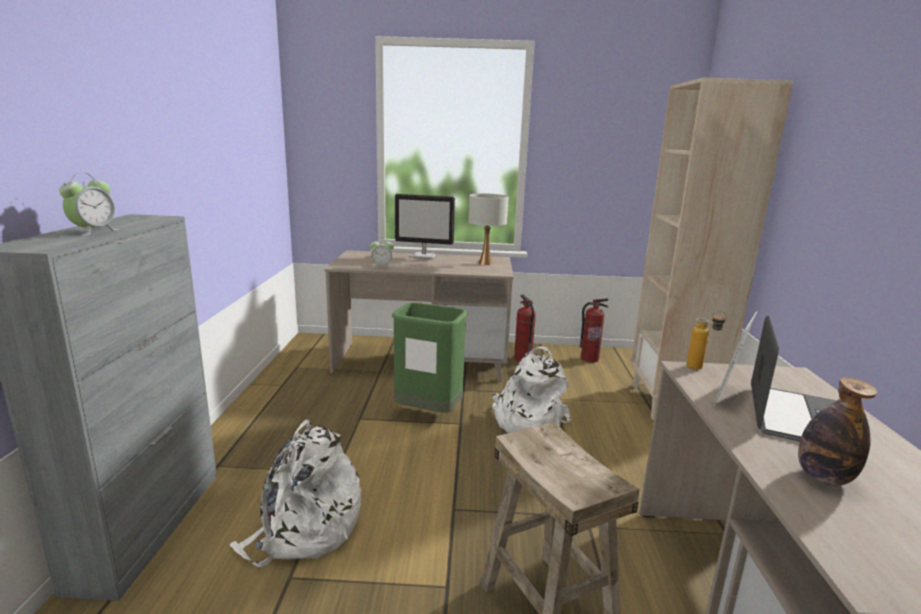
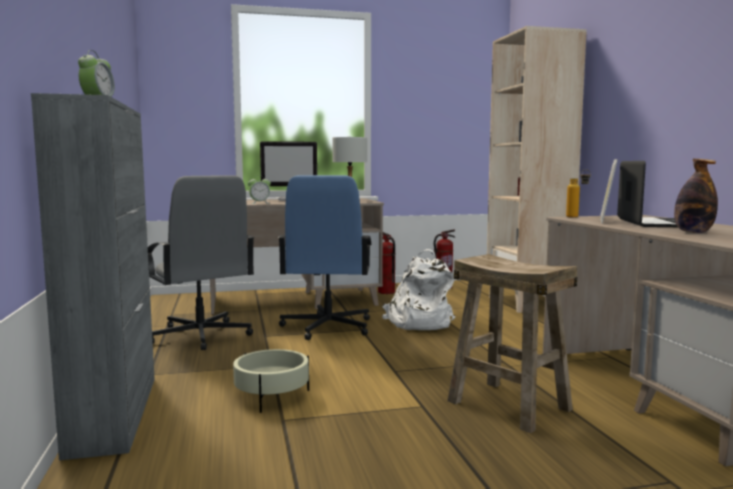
camera: 15 degrees left, 10 degrees down
(300, 408) = (200, 336): none -> grey office chair
(304, 529) = (272, 396): white backpack -> beige planter
(428, 413) = (327, 327): green trash can -> blue office chair

